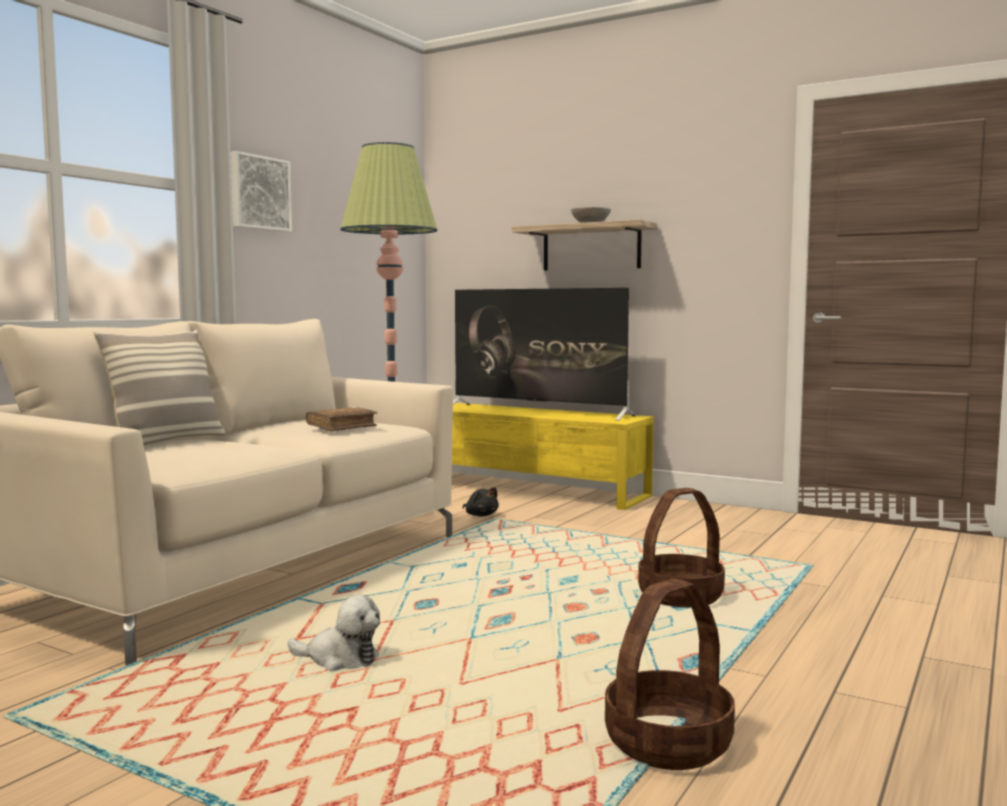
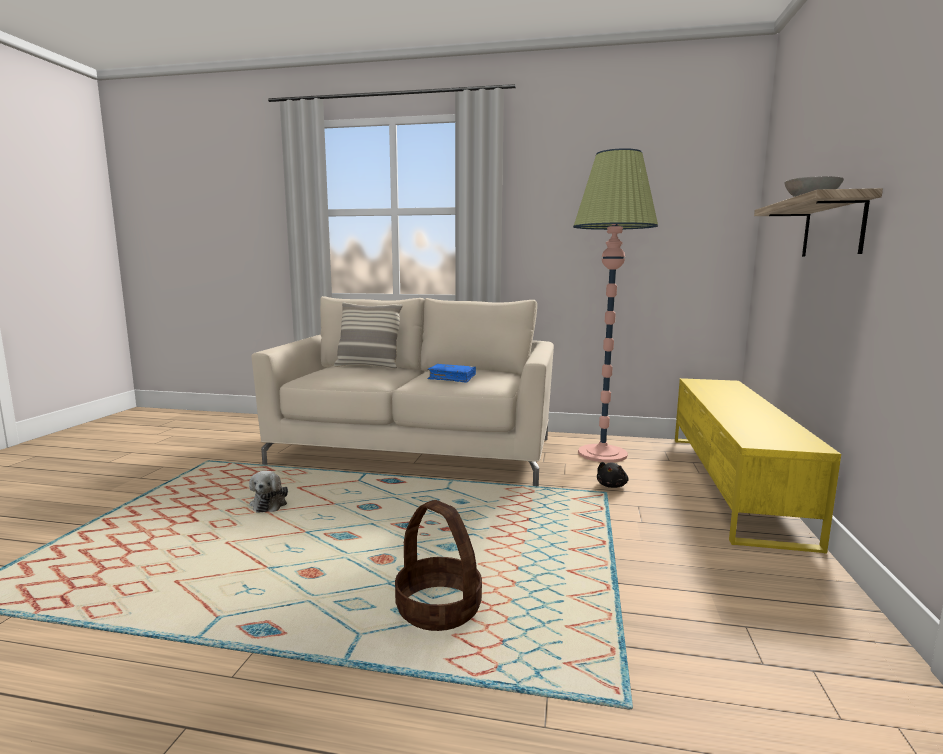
camera: 70 degrees right, 5 degrees up
(259, 193) = (541, 207): picture -> none
(342, 427) = (452, 378): brown book -> blue book
(538, 411) = (752, 412): television -> none
(668, 743) = (111, 632): basket -> none

